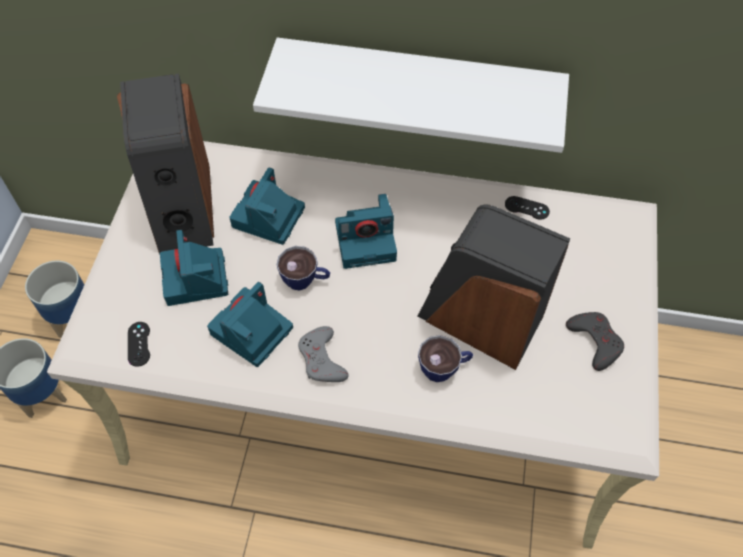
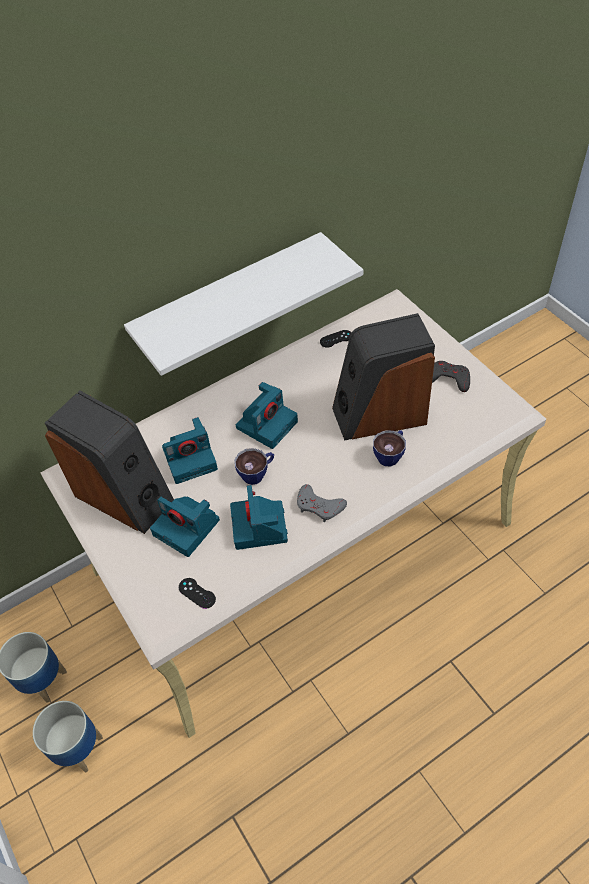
camera: 40 degrees left, 5 degrees down
(268, 218) = (191, 458): camera -> camera turned 90 degrees counterclockwise

